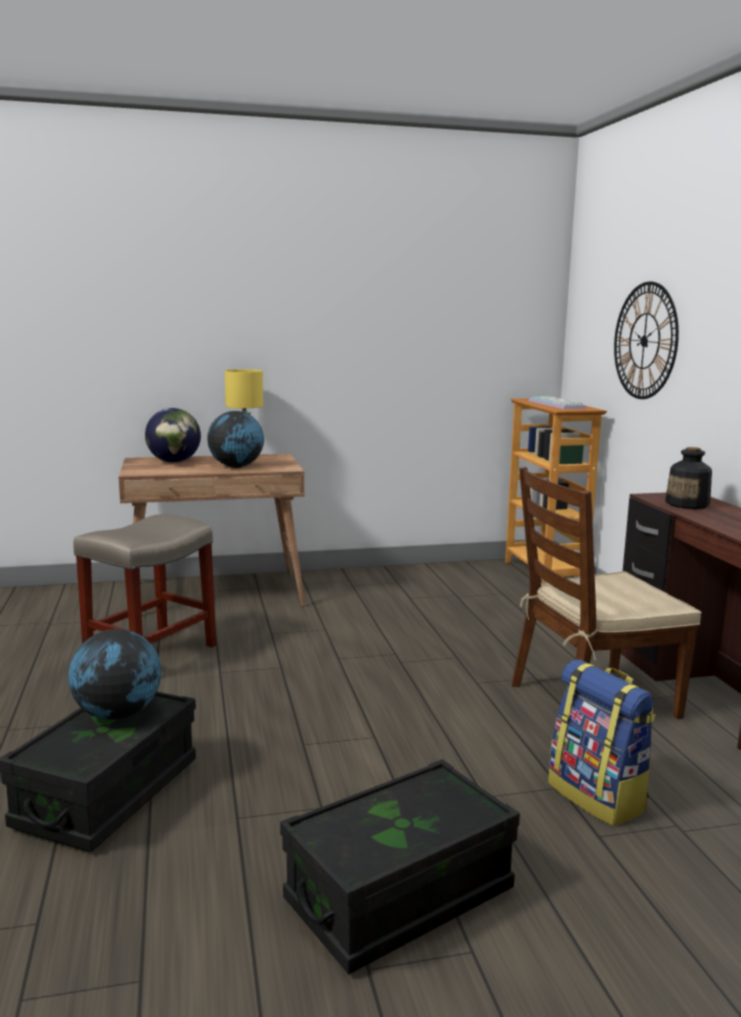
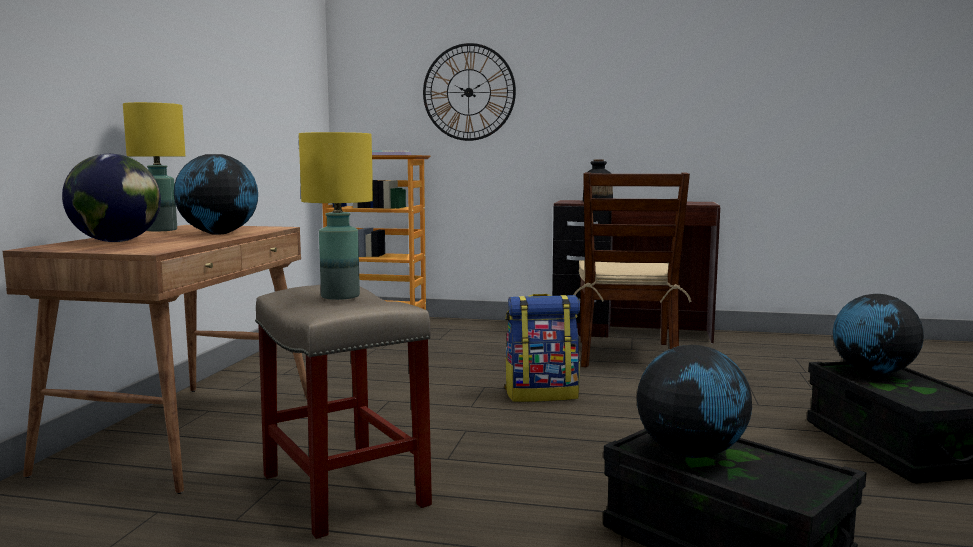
camera: 65 degrees left, 5 degrees down
(148, 527) = (339, 296): none -> yellow table lamp
(443, 804) = (873, 373): none -> globe
(598, 797) = (763, 379): backpack -> backpack (542, 394)

